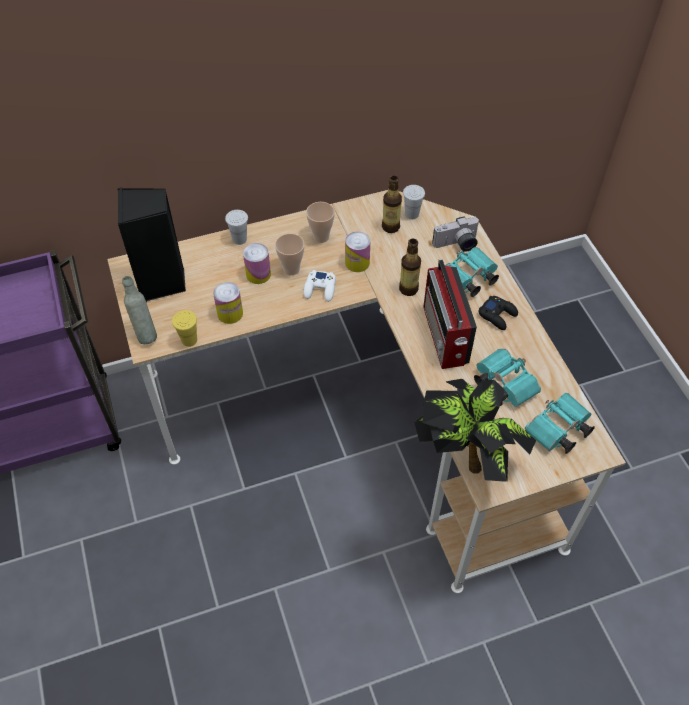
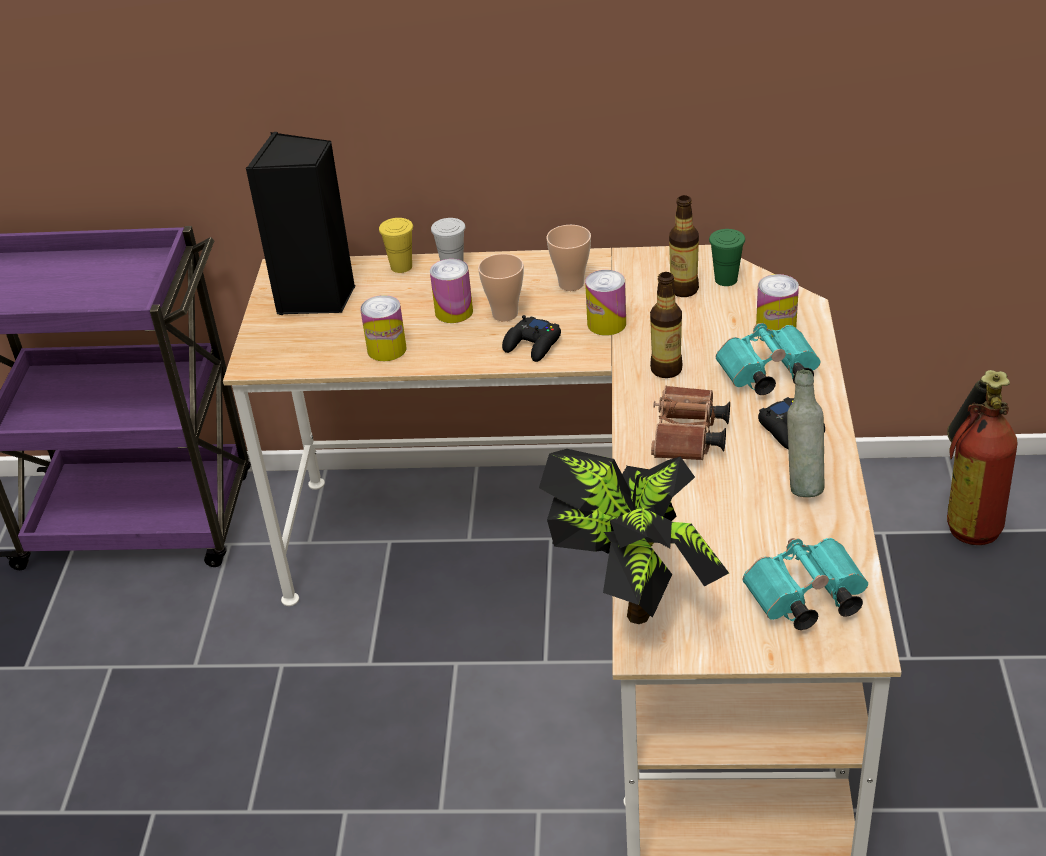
camera: 25 degrees right, 15 degrees down
(145, 334) = (259, 350): grey bottle -> grey bottle (803, 484)
(189, 340) = (312, 369): yellow cup -> yellow cup (401, 267)
(320, 289) = (533, 345): white game controller -> black game controller
(412, 214) = (726, 280): white cup -> green cup
(445, 337) = (688, 440): radio -> brown binoculars
(457, 245) = (776, 329): camera -> can
(502, 384) = (747, 518): turquoise binoculars -> none
(533, 300) = (968, 514): none -> fire extinguisher

